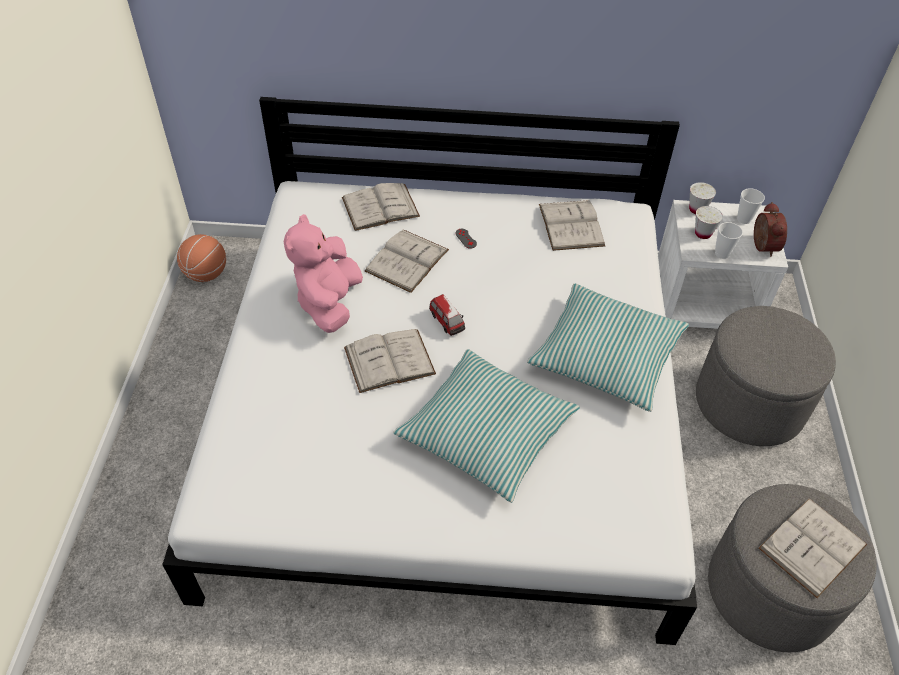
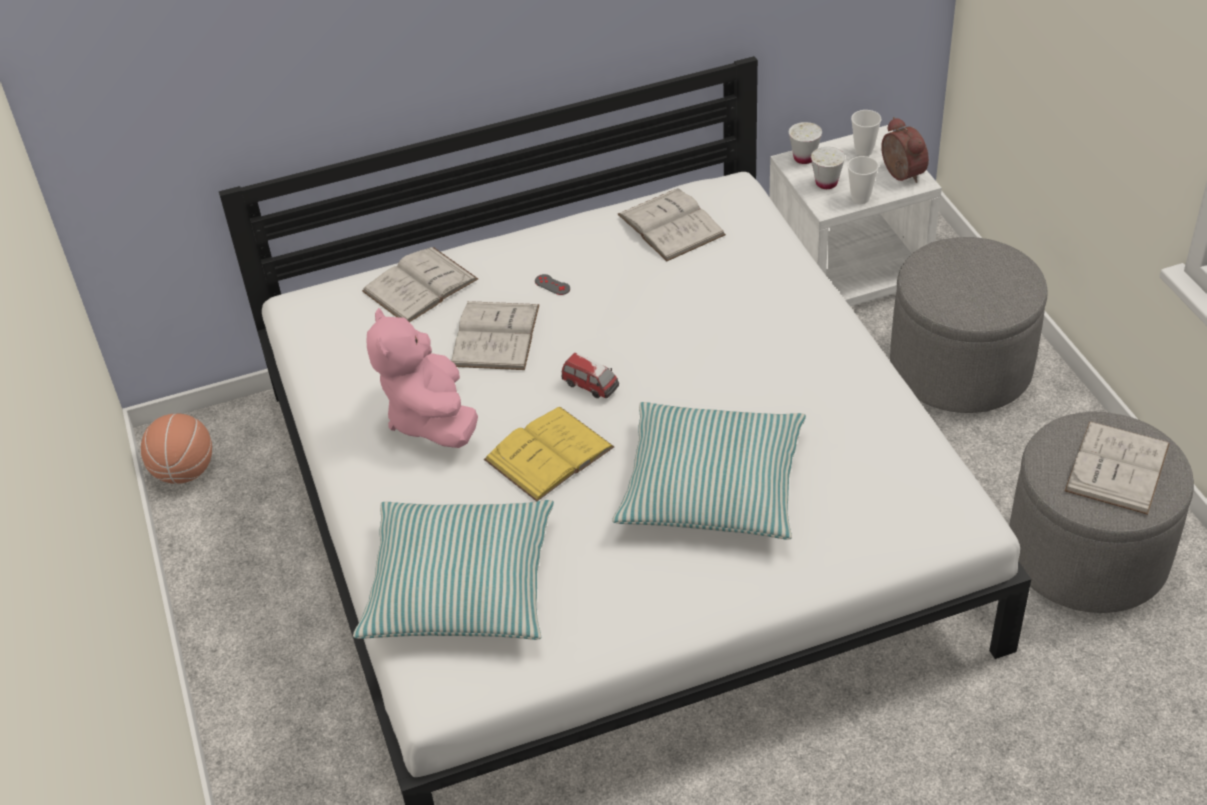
camera: 20 degrees left, 5 degrees down
(389, 360) = (549, 453): white book -> yellow book
(606, 356) = (797, 354): pillow -> pillow (460, 585)

